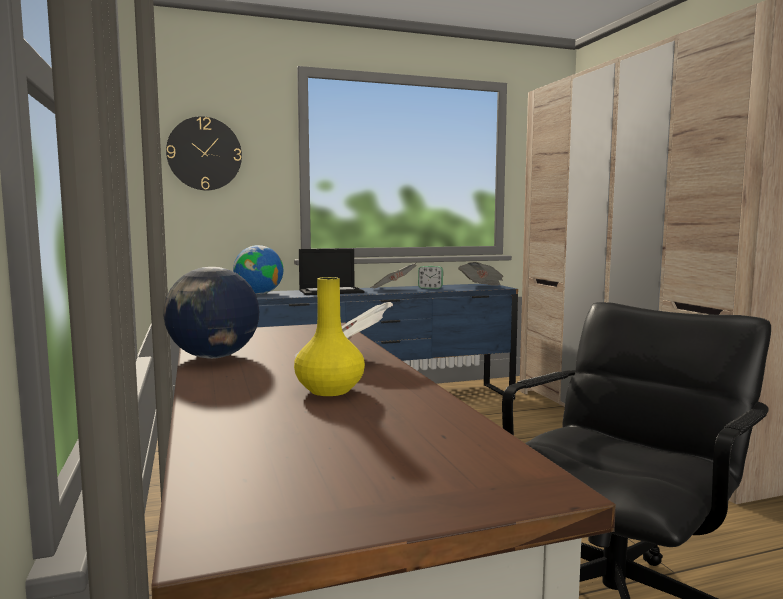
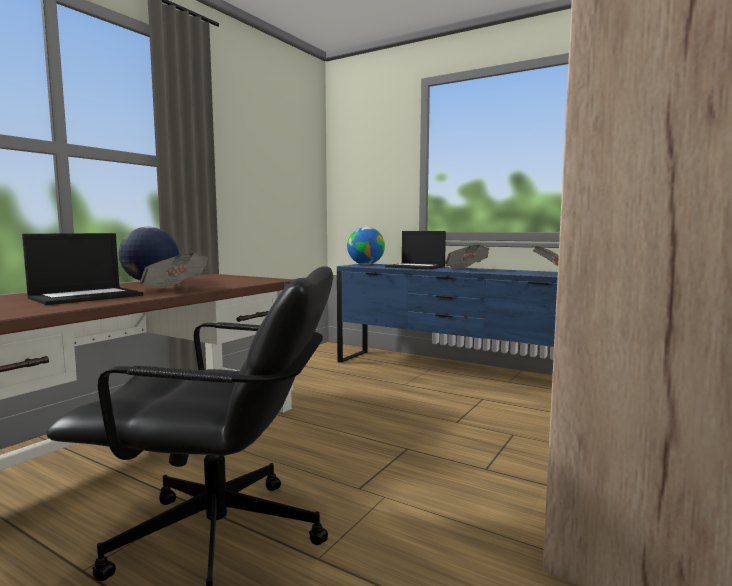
camera: 50 degrees right, 0 degrees up
(204, 154) = (357, 160): wall clock -> none
(329, 390) = (87, 296): yellow vase -> laptop
(430, 288) = (505, 271): alarm clock -> none

